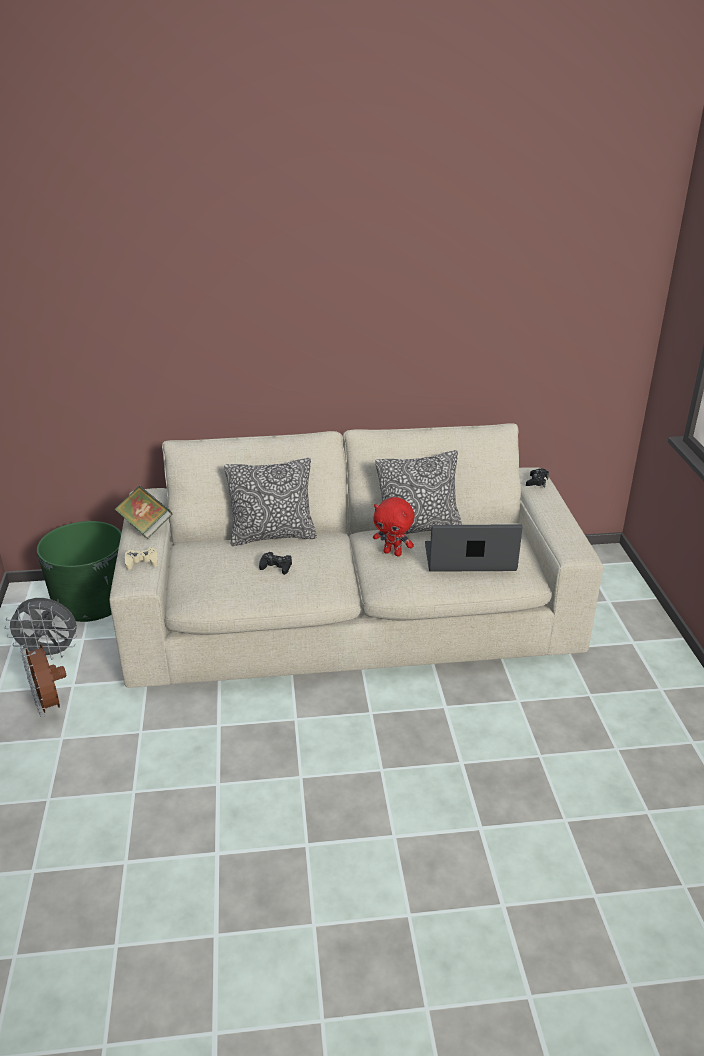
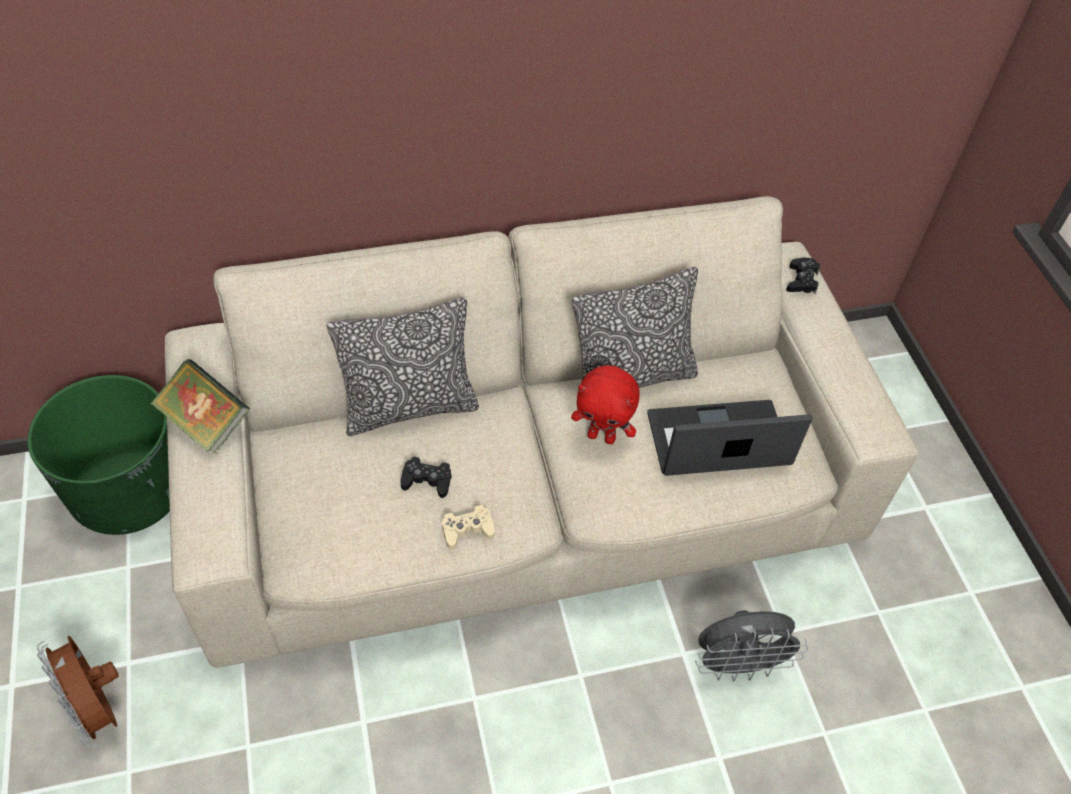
camera: 10 degrees left, 20 degrees up
(50, 653) = (81, 600): grey fan -> grey fan (738, 665)
(142, 562) = (214, 507): beige game controller -> beige game controller (467, 530)

